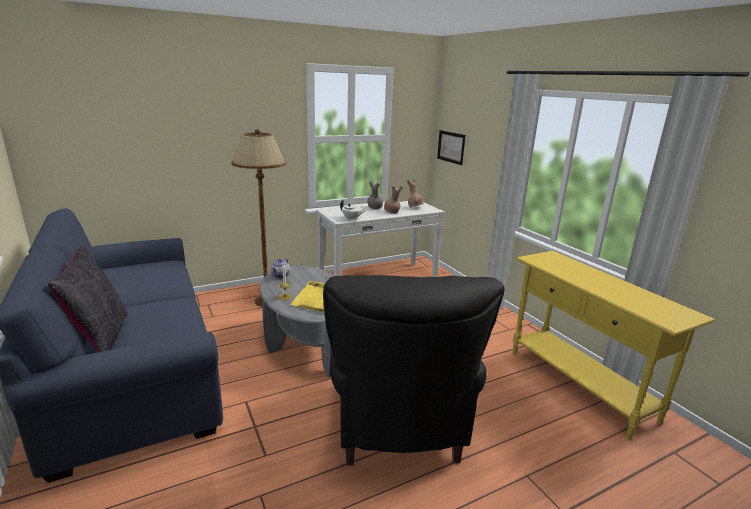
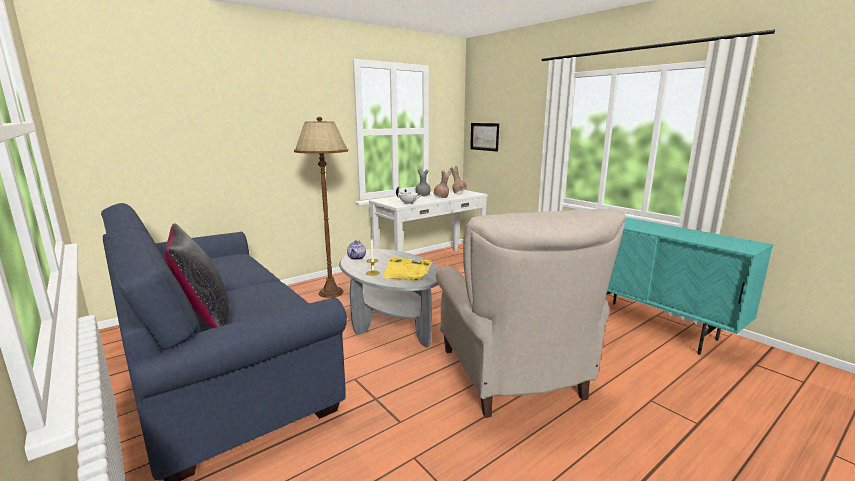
camera: 10 degrees left, 5 degrees down
(397, 423) = (513, 376): black armchair -> beige armchair
(578, 386) = (652, 326): yellow console table -> turquoise cabinet

